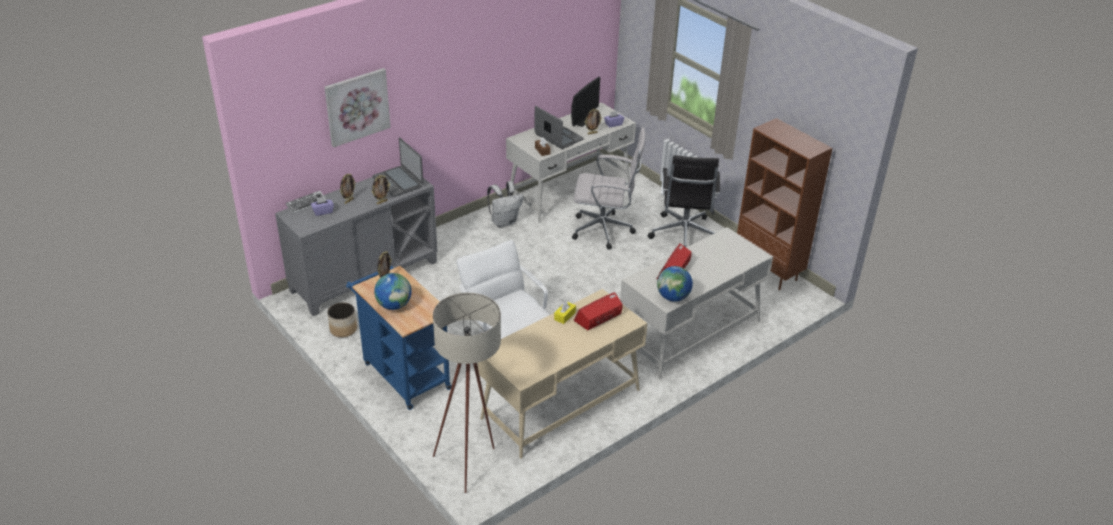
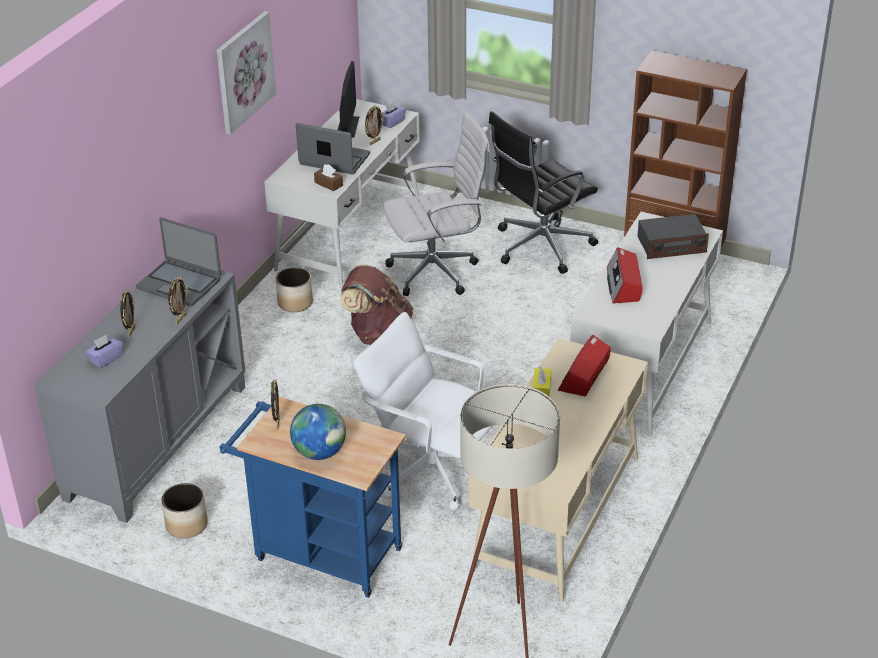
camera: 25 degrees left, 0 degrees up
(306, 204) = (71, 357): keyboard -> none
(357, 106) = (105, 186): picture -> picture (244, 71)
(504, 222) = (295, 303): white backpack -> planter
(538, 257) = (377, 334): none -> brown backpack
(673, 297) = (651, 319): globe -> none
(684, 235) = (539, 247): black office chair -> black office chair turned 75 degrees clockwise
(728, 255) = (671, 245): none -> radio

